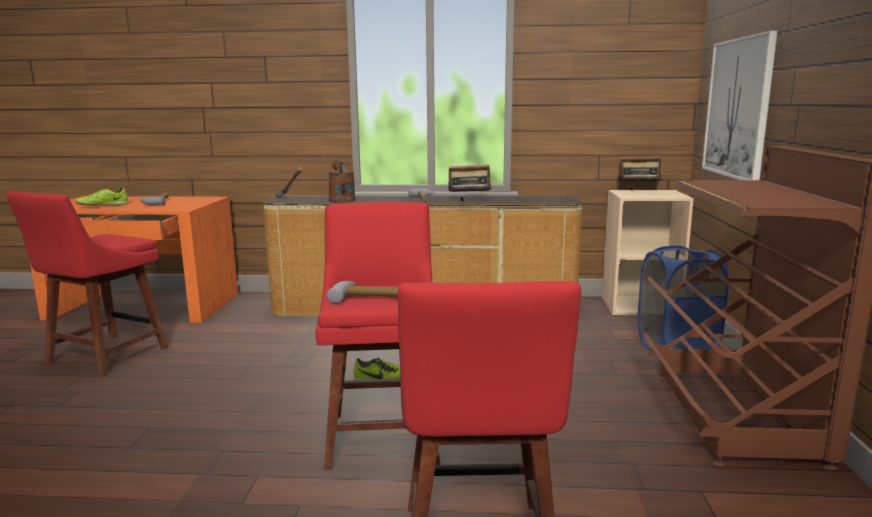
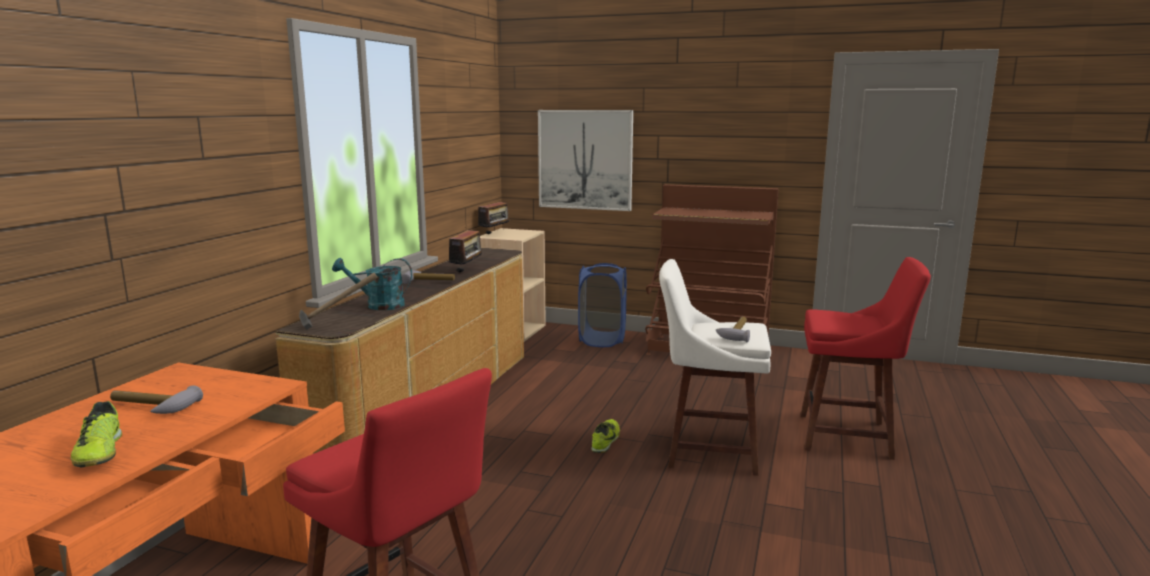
camera: 75 degrees left, 0 degrees up
(341, 199) = (378, 305): brown watering can -> turquoise watering can
(384, 434) = (707, 449): red stool -> white stool

